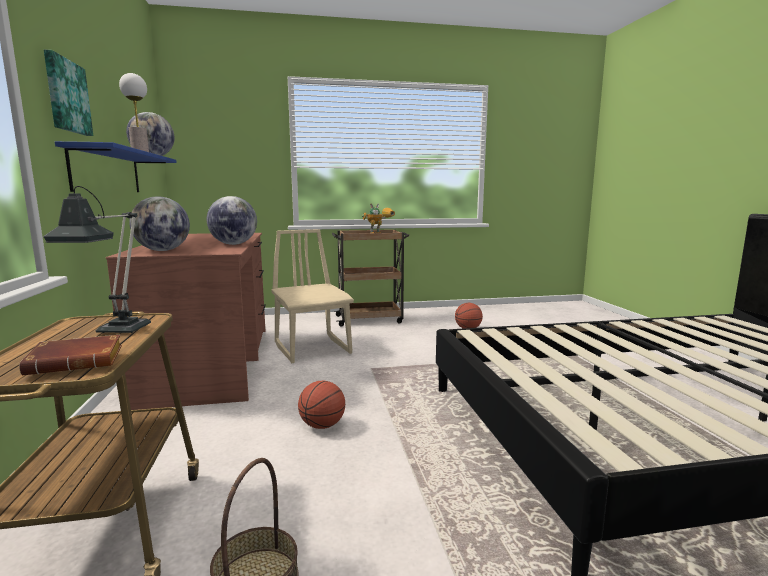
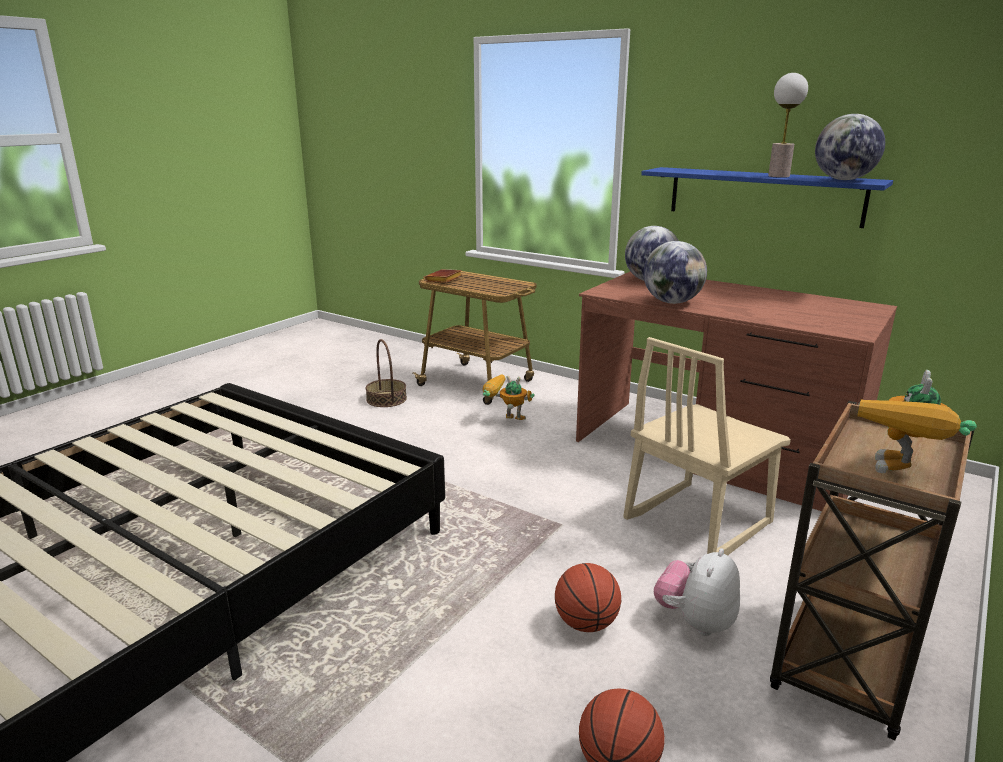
camera: 135 degrees right, 10 degrees up
(66, 96) = (696, 123): picture -> none
(117, 332) = (482, 287): table lamp -> none
(237, 445) = (505, 421): none -> toy robot
(313, 348) = (696, 521): beige chair -> beige chair turned 120 degrees clockwise
(322, 425) = (481, 452): basketball -> basketball (586, 623)
(389, 334) = (695, 621): none -> plush toy

